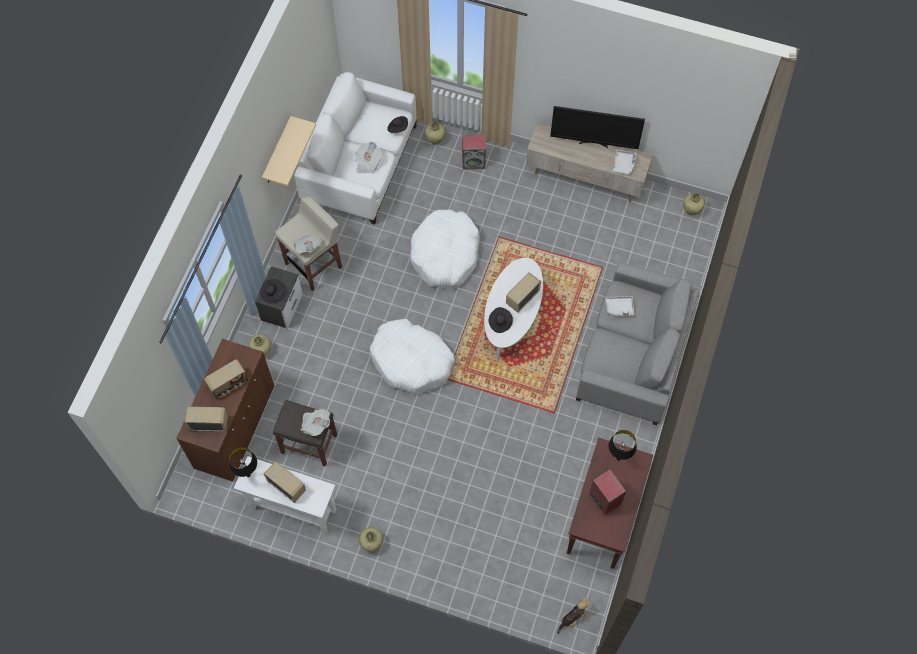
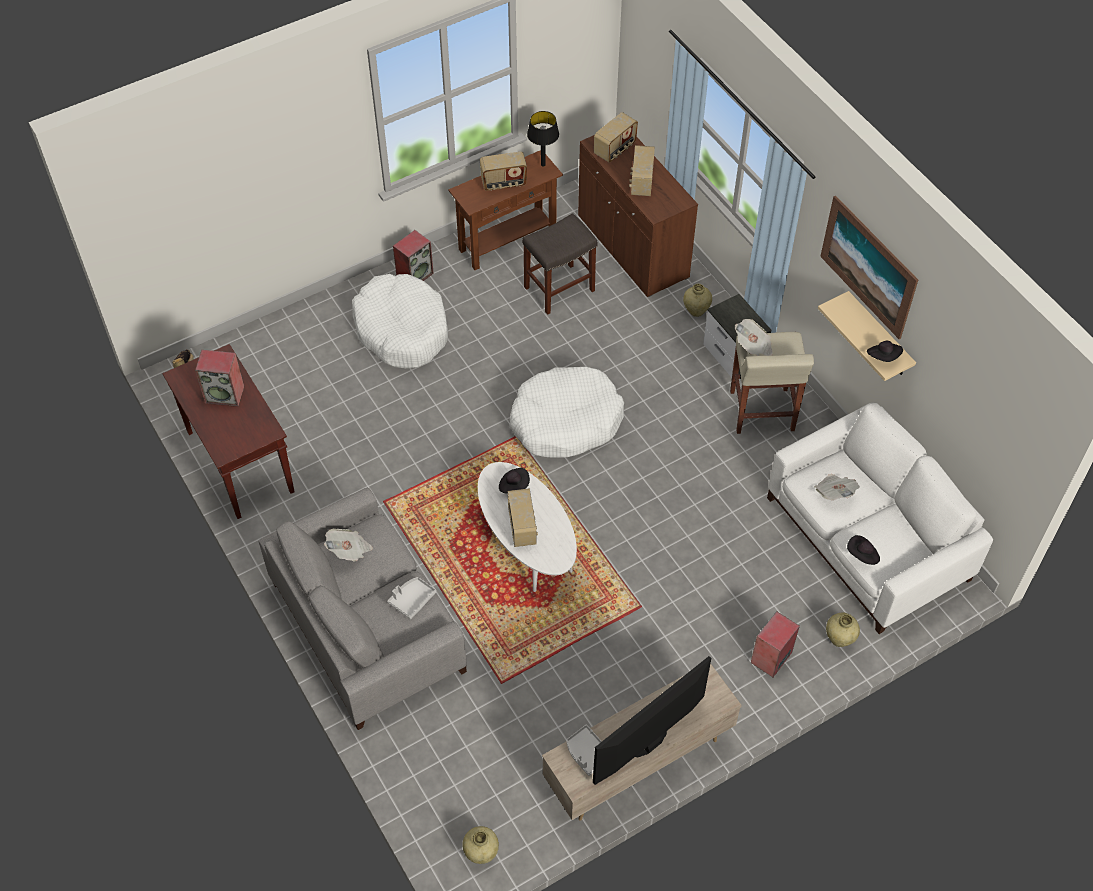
camera: 130 degrees right, 10 degrees down
(261, 146) = (868, 267): none -> picture
(272, 293) = (735, 312): black hat -> black hat (883, 357)
(293, 509) = (507, 241): white console table -> brown console table
(315, 424) = (546, 244): newspaper -> newspaper (349, 550)
(372, 543) = (415, 275): beige vase -> speaker
(445, 254) = (666, 538): white dog bed -> white dog bed (402, 329)
(618, 458) = (247, 435): black table lamp -> none

